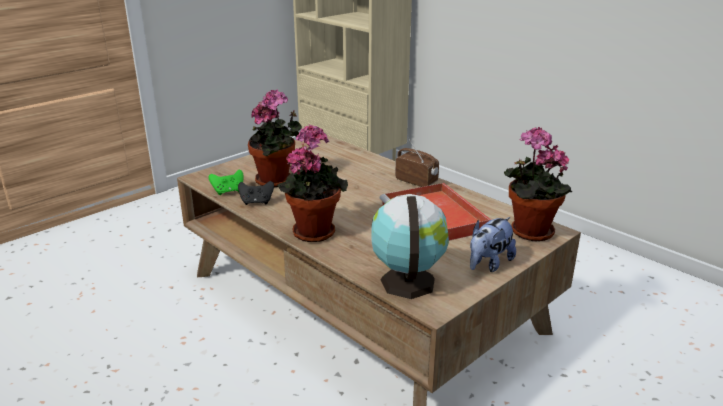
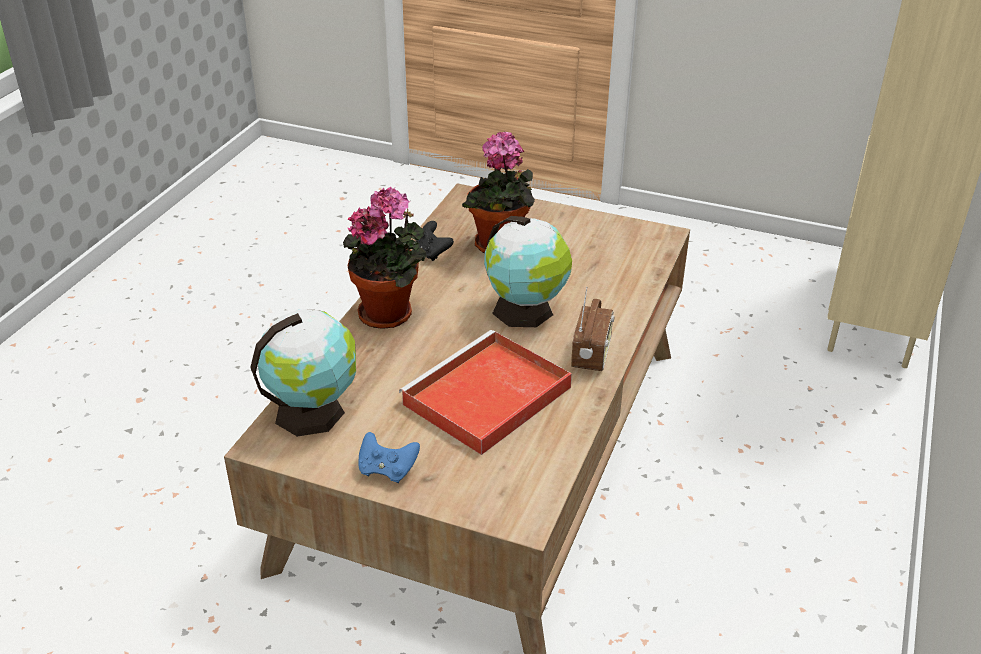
camera: 65 degrees right, 10 degrees up
(228, 191) = (446, 226): green game controller -> none
(356, 189) = (526, 311): none -> globe
(488, 264) = (387, 470): plush toy -> blue game controller
(528, 232) = (502, 493): potted plant -> none

